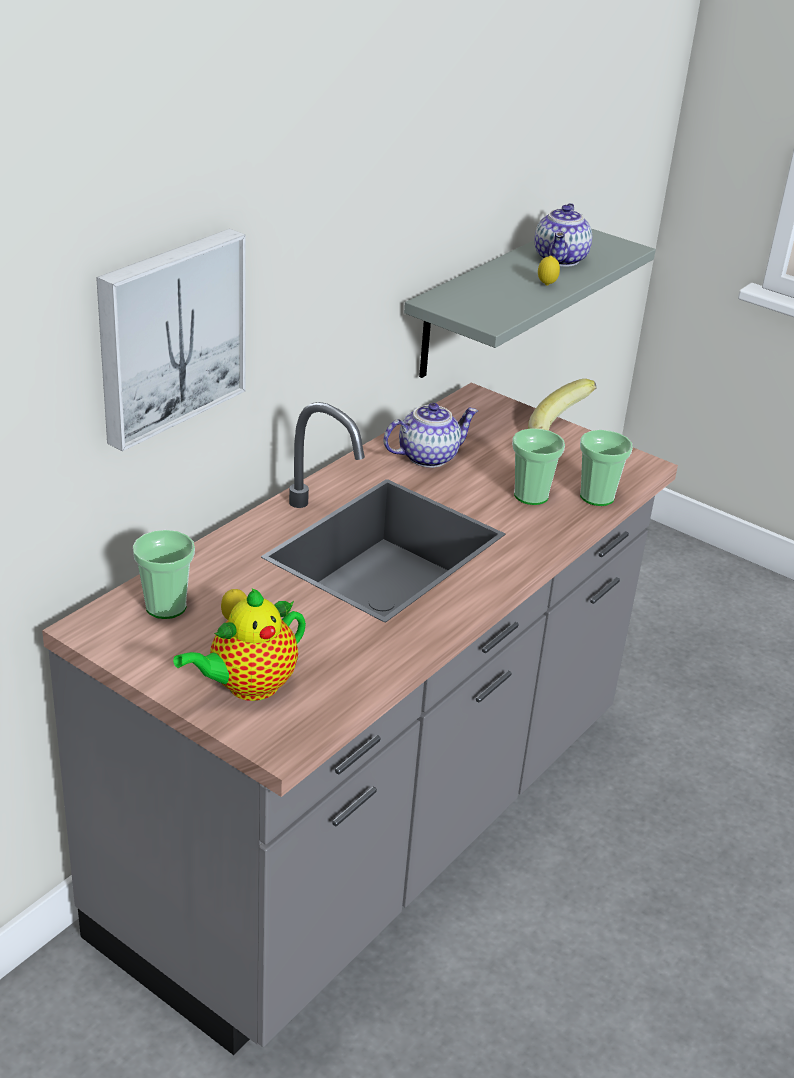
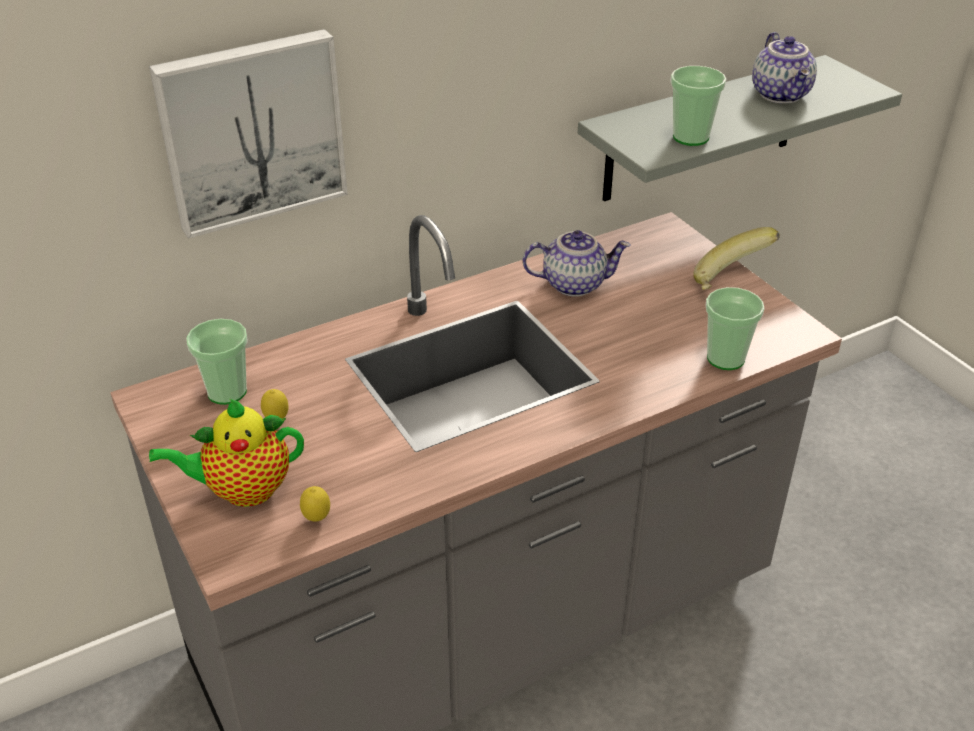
camera: 25 degrees right, 5 degrees up
(531, 495) = (654, 344): cup -> cup (690, 137)
(546, 285) = (743, 121): lemon -> lemon (317, 519)
(561, 260) = (782, 95): teapot -> teapot turned 45 degrees counterclockwise

